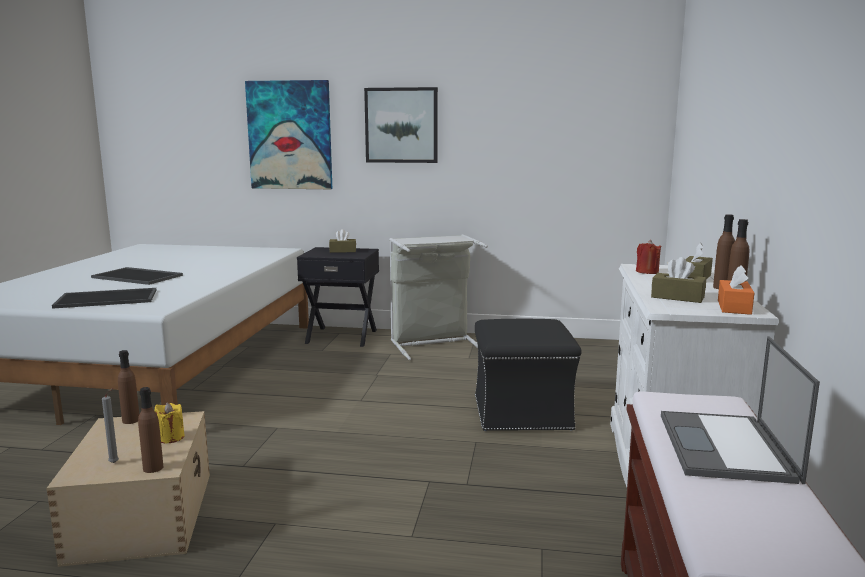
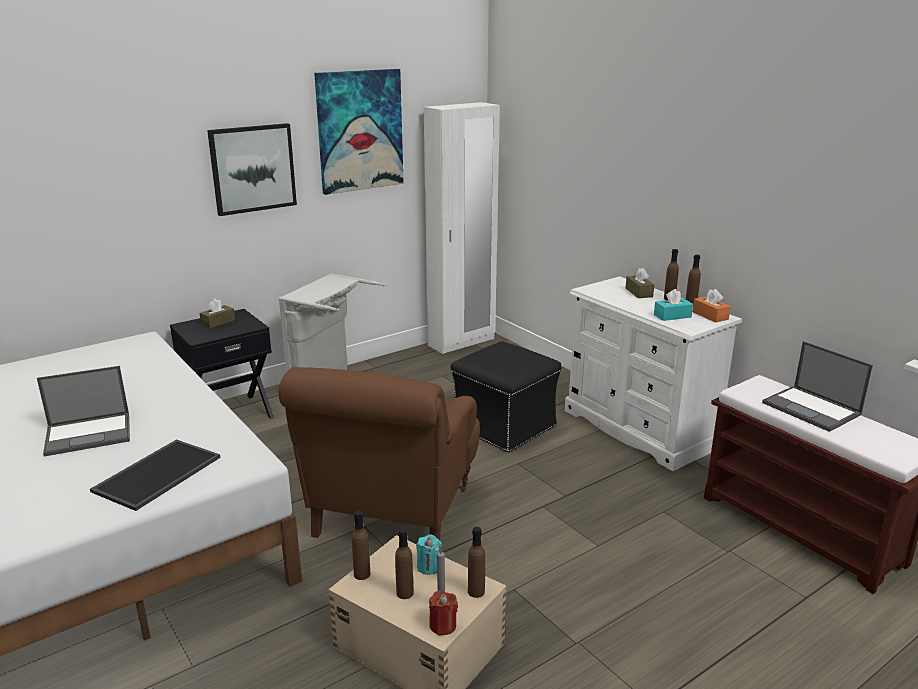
camera: 45 degrees left, 10 degrees up
(120, 443) = (405, 593): none -> brown bottle
(139, 276) = (90, 434): tray -> laptop
(170, 437) = (429, 566): yellow candle -> turquoise candle
(290, 135) = (115, 197): picture -> picture (360, 131)
(309, 429) = (391, 513): none -> brown armchair
(610, 346) = (461, 342): none -> white wardrobe
(647, 272) = (605, 294): red candle -> red candle (443, 625)
(677, 297) = (672, 316): brown tissue box -> turquoise tissue box

